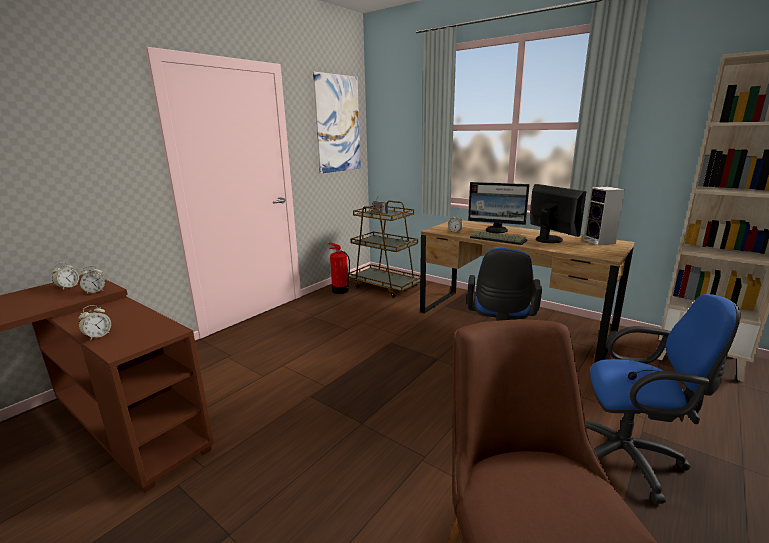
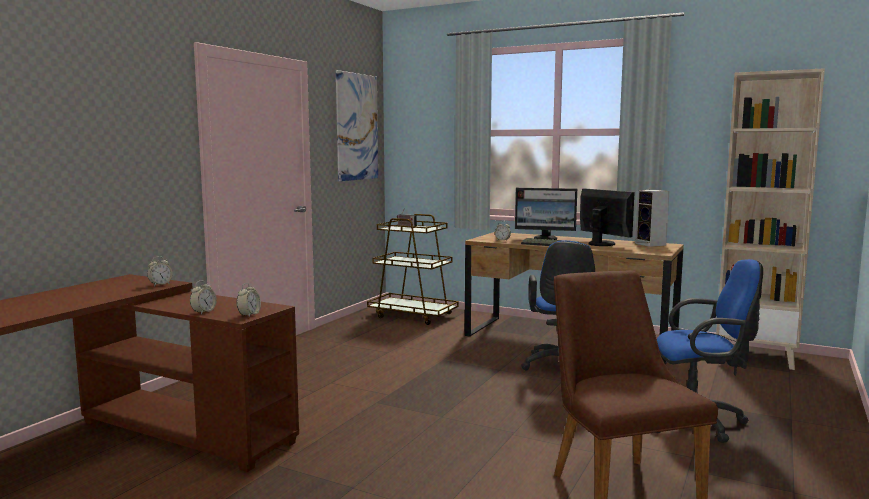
camera: 10 degrees left, 10 degrees down
(68, 287) = (122, 283): alarm clock -> alarm clock (249, 315)
(340, 290) = (360, 321): fire extinguisher -> none

